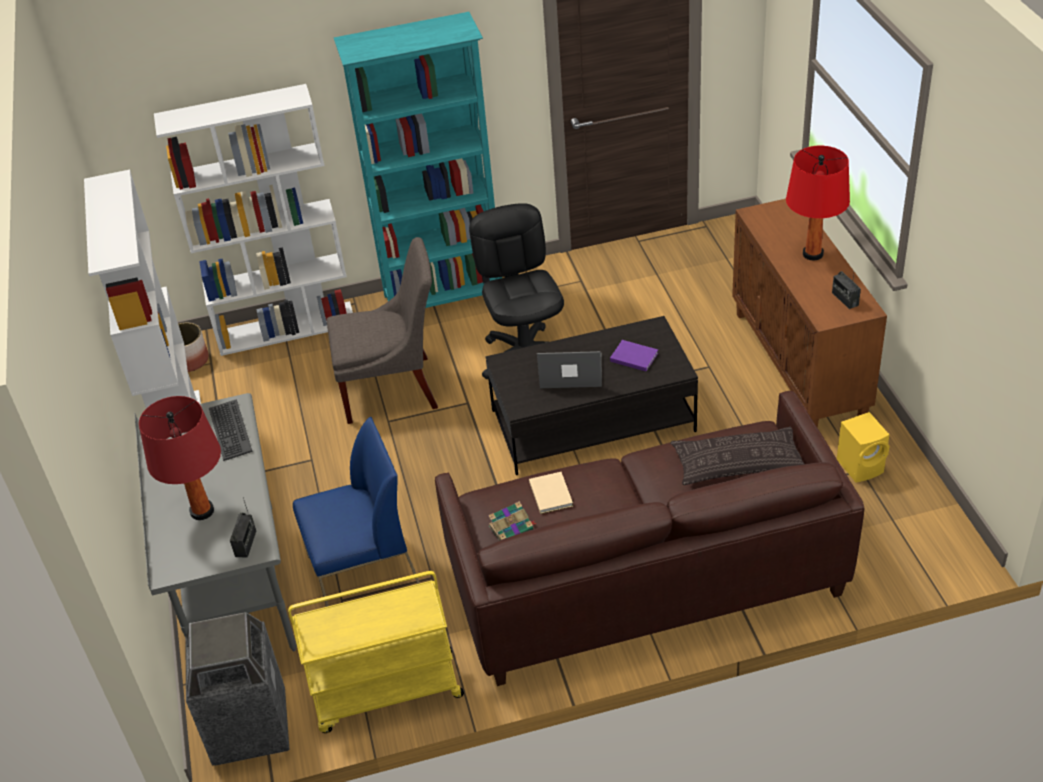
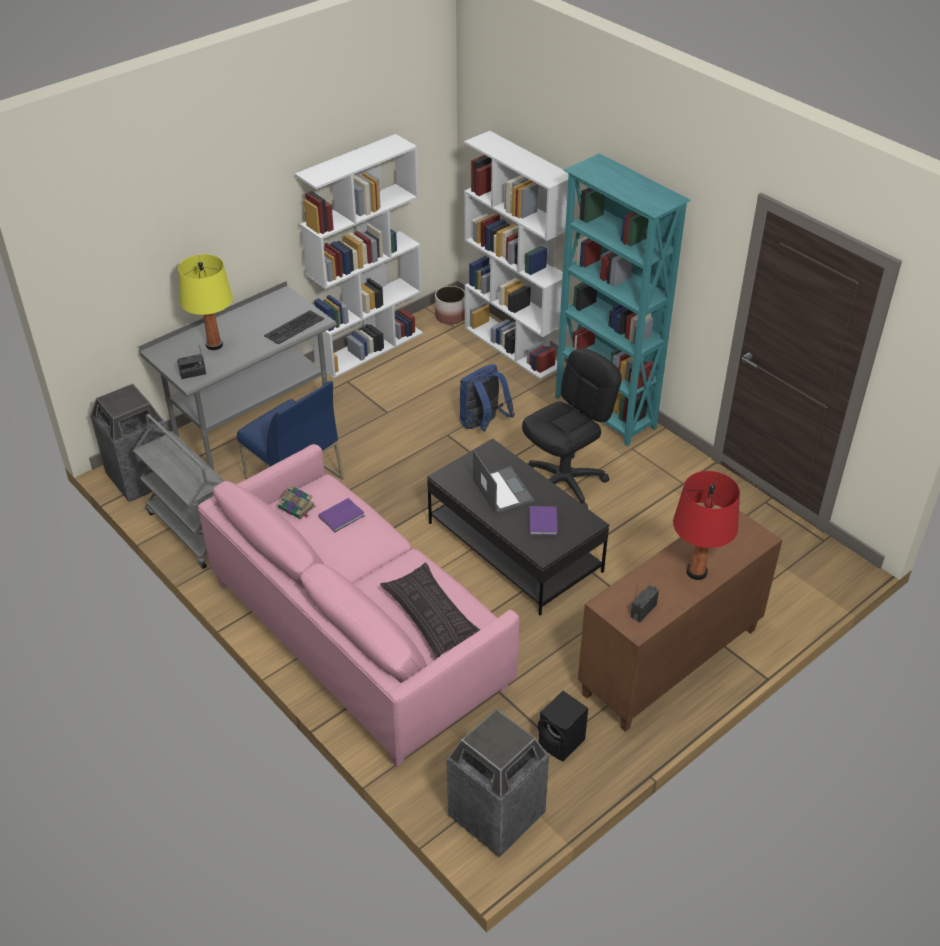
camera: 60 degrees right, 0 degrees up
(202, 511) = (214, 345): red table lamp -> yellow table lamp
(386, 693) = (192, 530): yellow cart -> grey cart
(394, 389) = (483, 425): grey chair -> blue backpack
(551, 493) = (343, 516): beige book -> purple book
(644, 577) = (358, 633): brown sofa -> pink sofa
(861, 466) = (562, 743): yellow speaker -> black speaker
(928, 538) = (496, 816): none -> trash can

